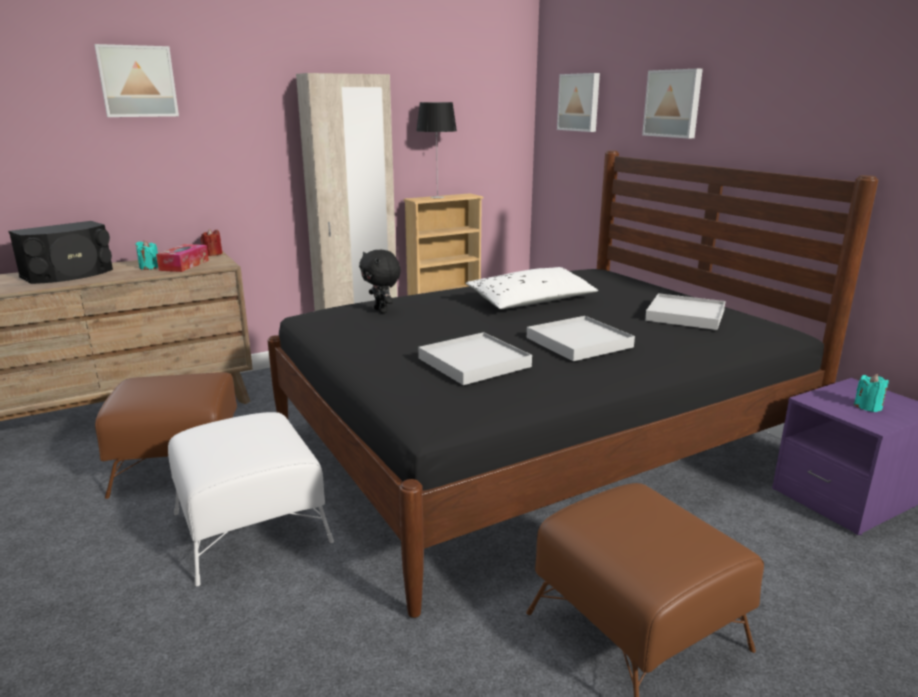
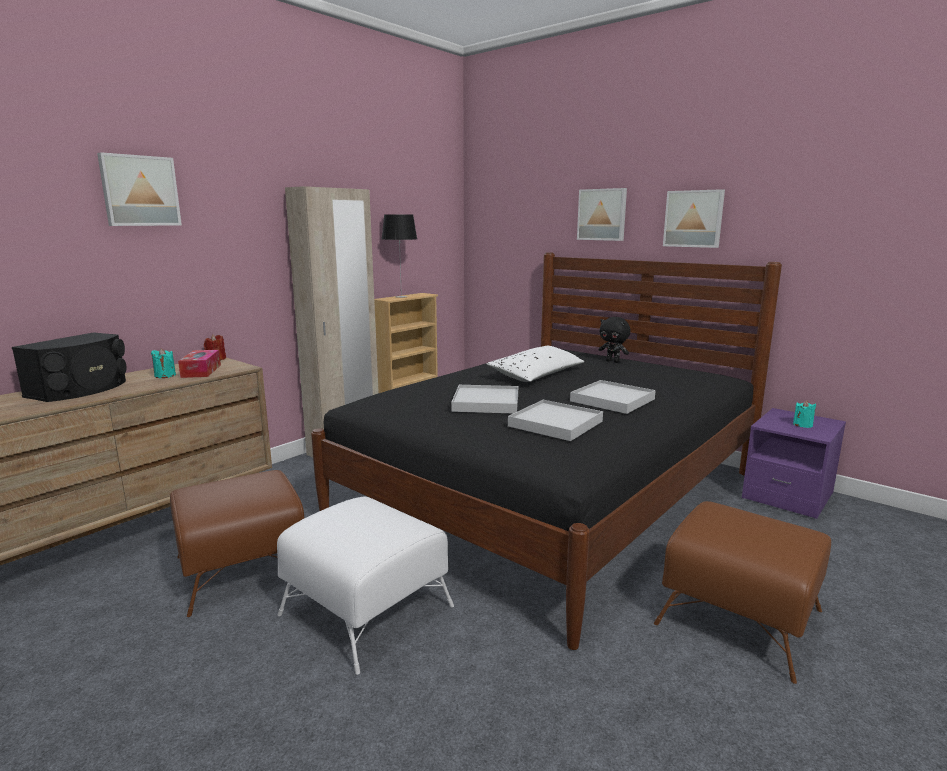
camera: 20 degrees left, 5 degrees down
(382, 311) = (424, 394): black plush toy -> black plush toy (613, 361)
(580, 102) = (511, 215): picture -> picture (693, 219)
(685, 315) = (659, 374): white tray -> white tray (486, 403)

